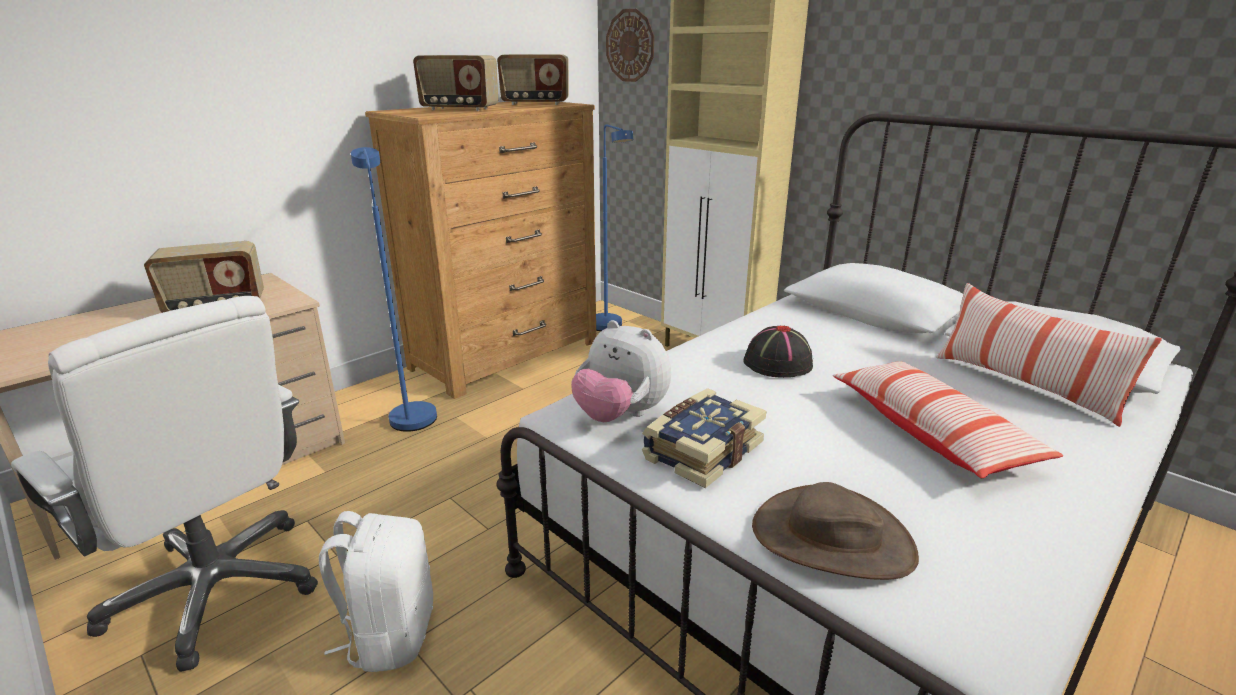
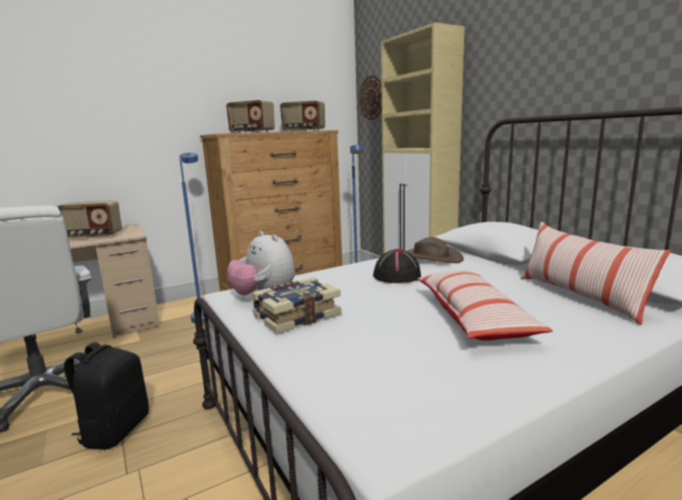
camera: 15 degrees right, 10 degrees down
(390, 634) = (115, 430): white backpack -> black backpack
(832, 539) = (334, 368): brown hat -> brown hat (430, 257)

